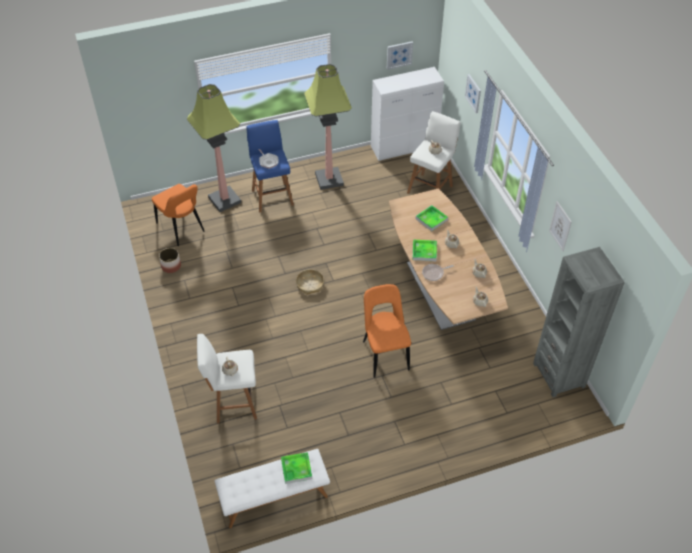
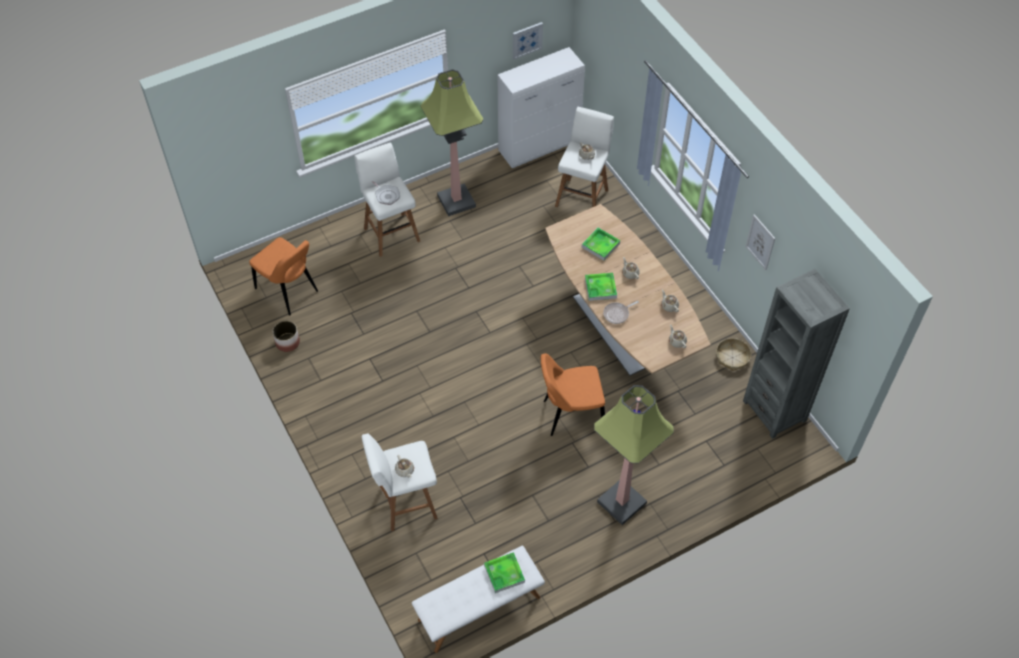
camera: 10 degrees left, 5 degrees up
(225, 199) = (333, 245): floor lamp -> floor lamp (621, 502)
(272, 196) = (391, 233): blue stool -> white stool
(310, 285) = (463, 342): basket -> basket (732, 357)
(385, 353) = (570, 415): orange chair -> orange chair turned 75 degrees counterclockwise
(473, 93) = (627, 82): picture -> none

